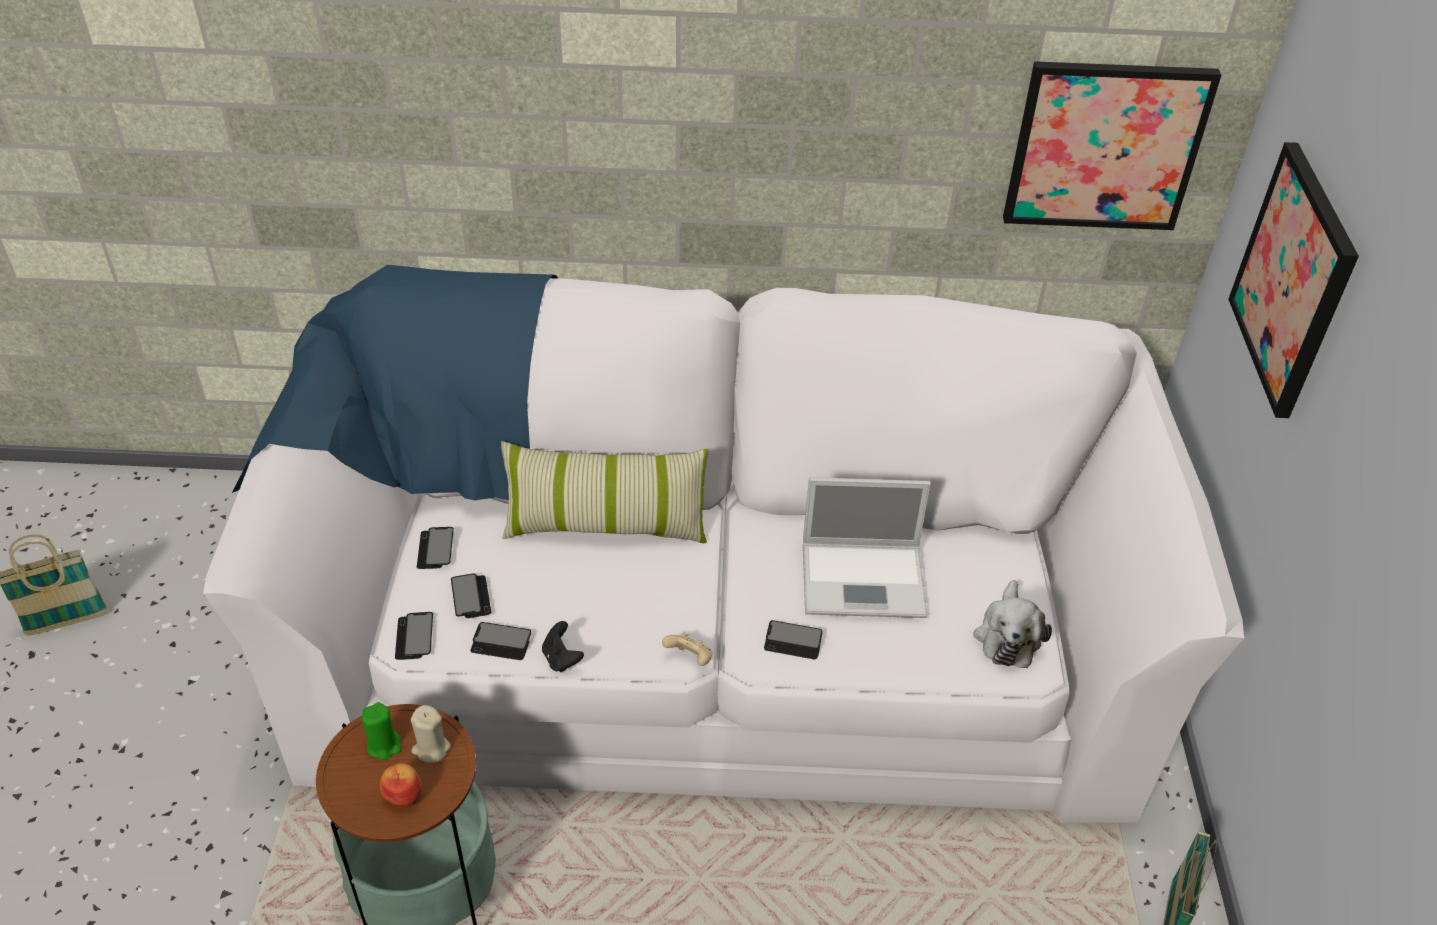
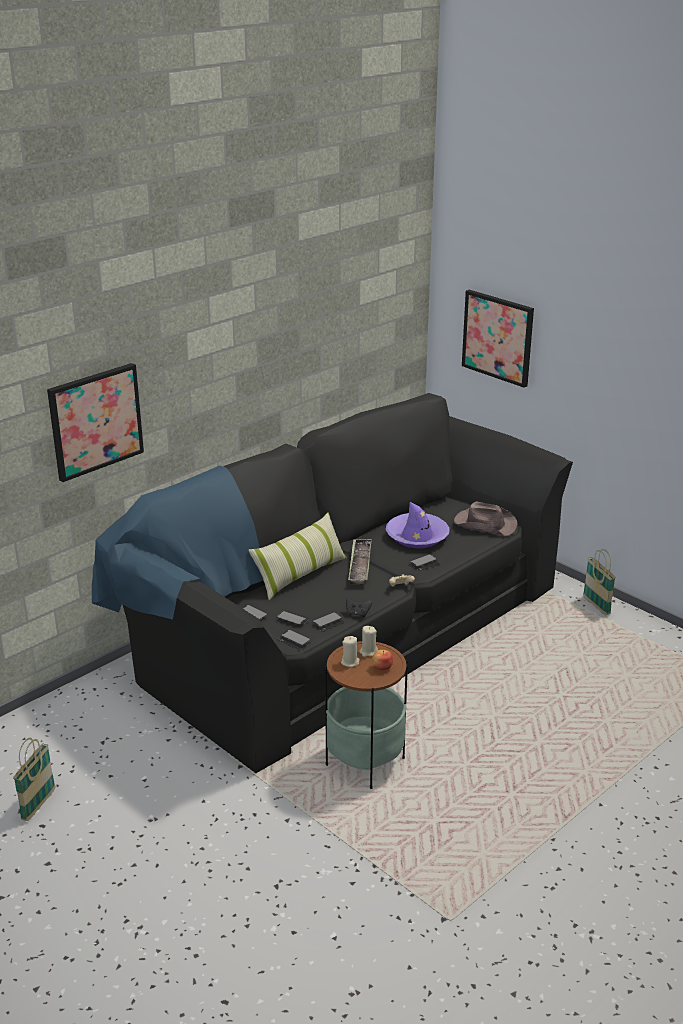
camera: 45 degrees left, 15 degrees down
(384, 745) = (350, 662): green candle -> beige candle
(698, 570) = (360, 564): none -> tray
(716, 642) = (344, 628): white sofa -> black sofa
(865, 579) = (417, 536): laptop -> purple hat
(1007, 635) = (484, 524): plush toy -> brown hat
(1105, 146) = (387, 325): picture -> picture (95, 421)

